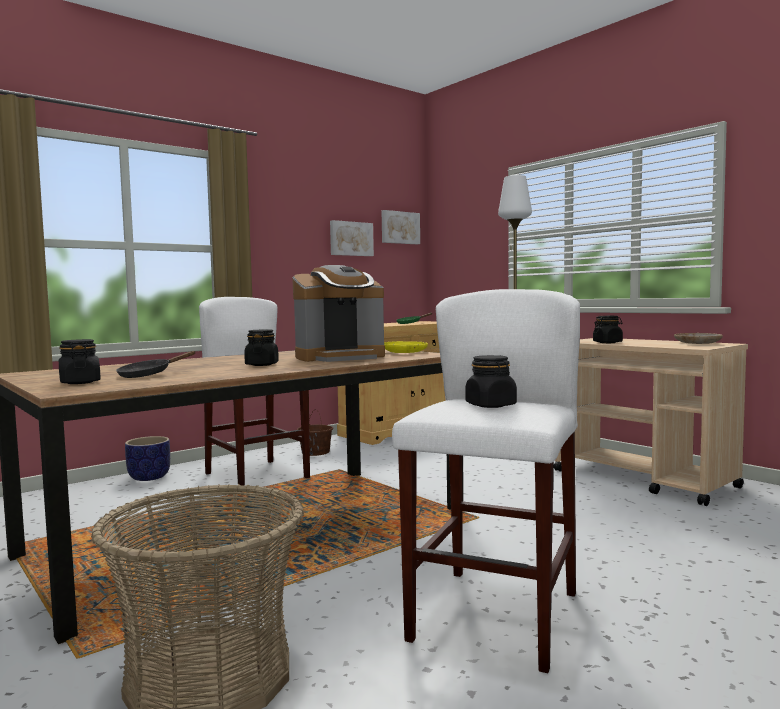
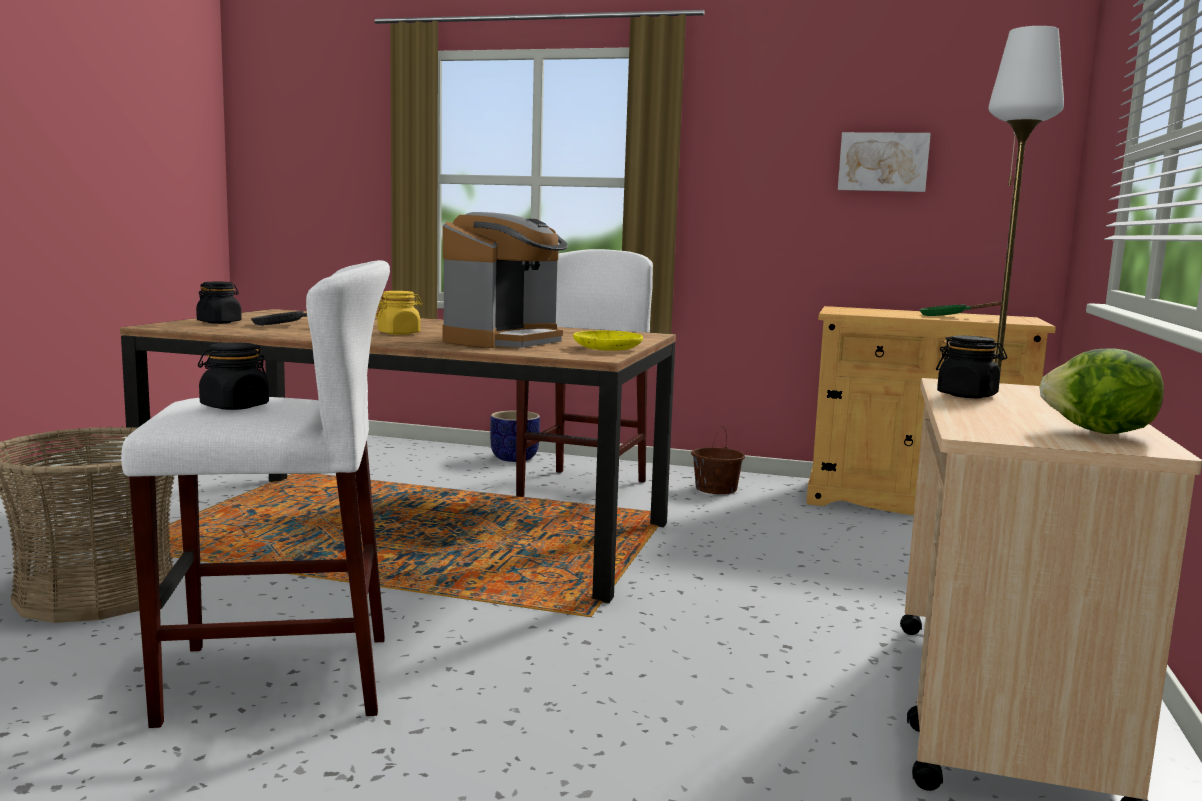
camera: 55 degrees right, 5 degrees up
(262, 365) = (399, 333): black jar -> yellow jar
(340, 357) = (504, 341): coffee machine -> coffee machine turned 90 degrees counterclockwise
(399, 227) = (1004, 137): picture -> none
(698, 343) = (1099, 433): beige plate -> lettuce

